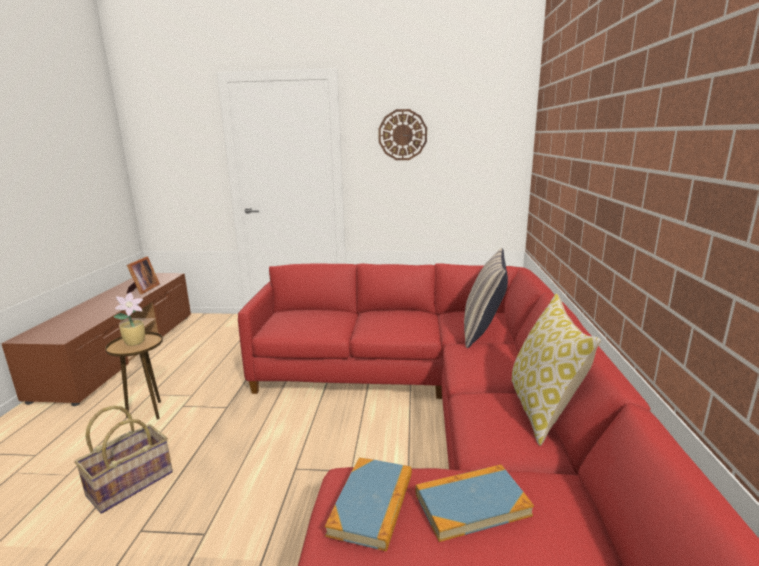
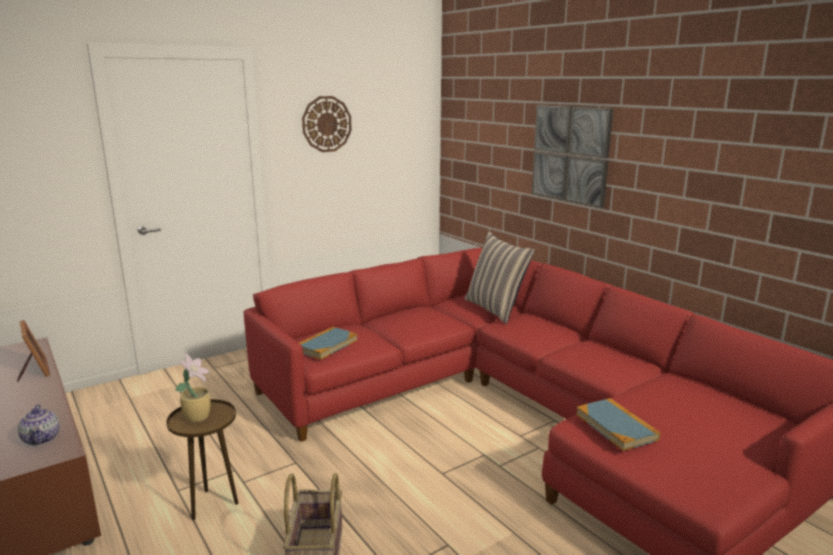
camera: 40 degrees left, 0 degrees up
(71, 327) = (42, 438): none -> teapot
(472, 504) = (660, 402): book -> book (326, 345)
(543, 410) = (610, 346): pillow -> none
(597, 162) = (570, 154): none -> picture

